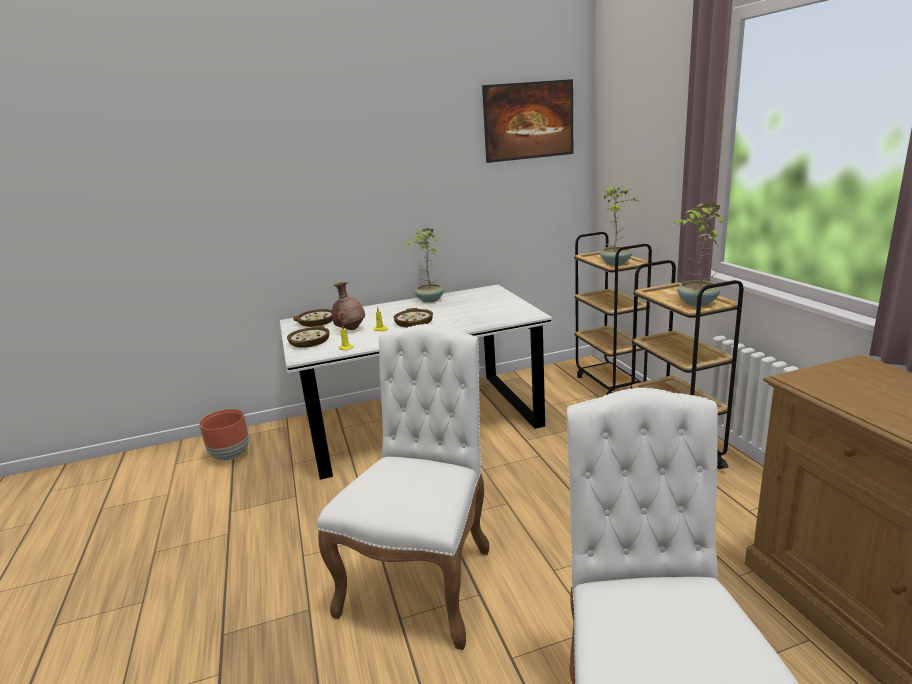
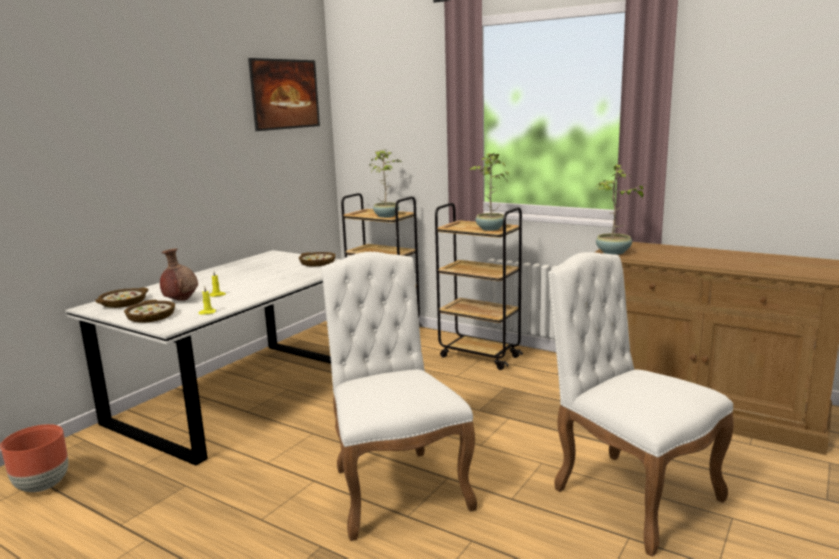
camera: 40 degrees left, 5 degrees down
(414, 322) = (243, 285): bowl -> bowl (318, 263)
(429, 300) = (224, 269): potted plant -> potted plant (613, 252)

